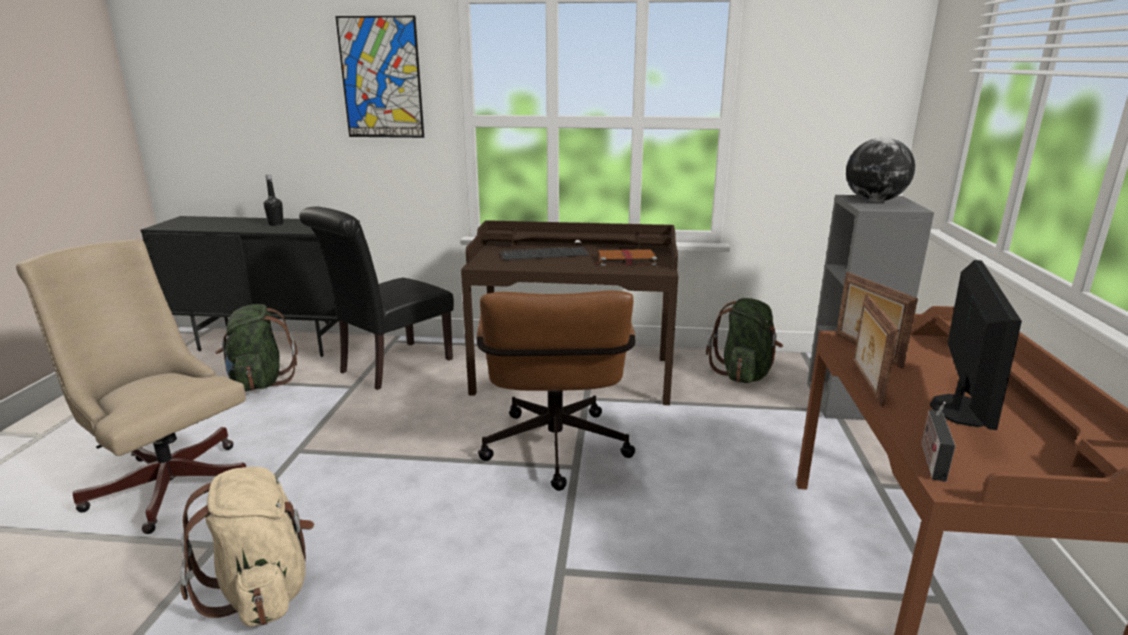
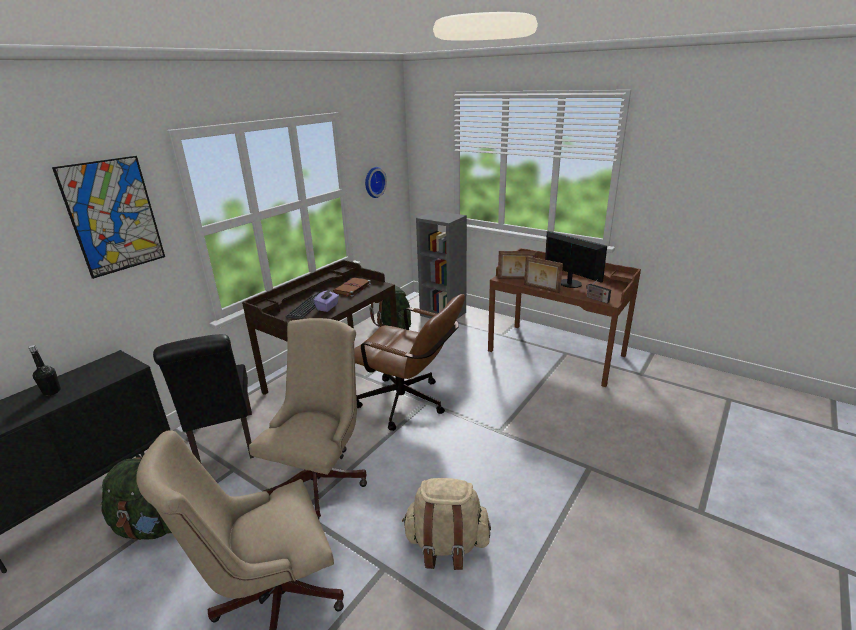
camera: 60 degrees left, 5 degrees up
(362, 442) = (321, 477): none -> beige office chair
(551, 263) = (327, 307): none -> purple tissue box
(805, 121) = (373, 182): none -> wall clock
(874, 201) = (437, 216): globe -> none

